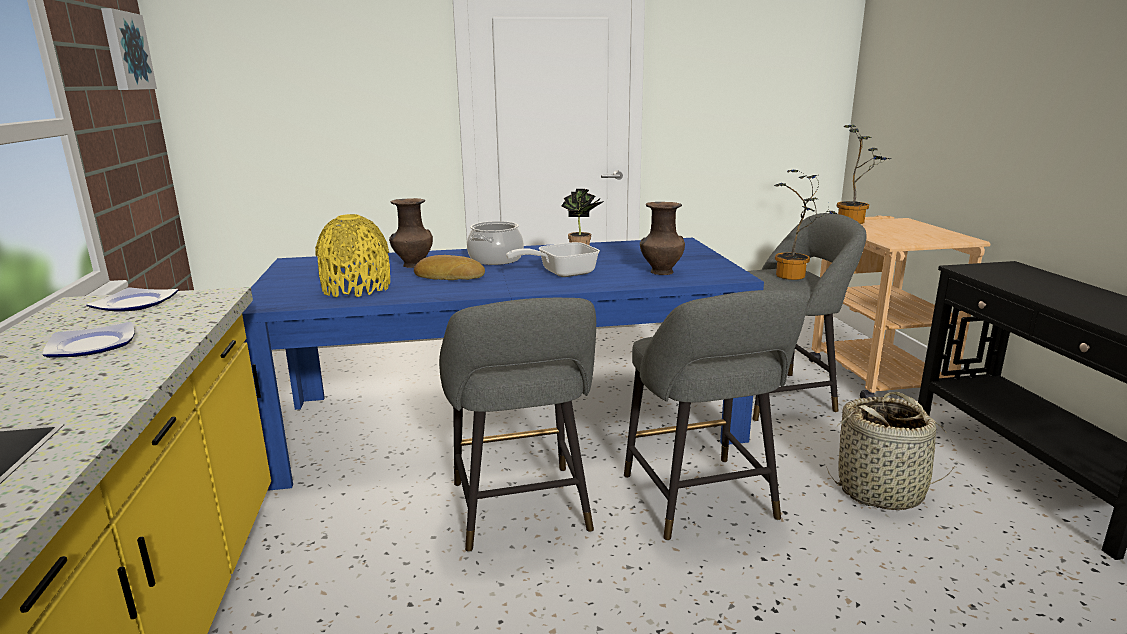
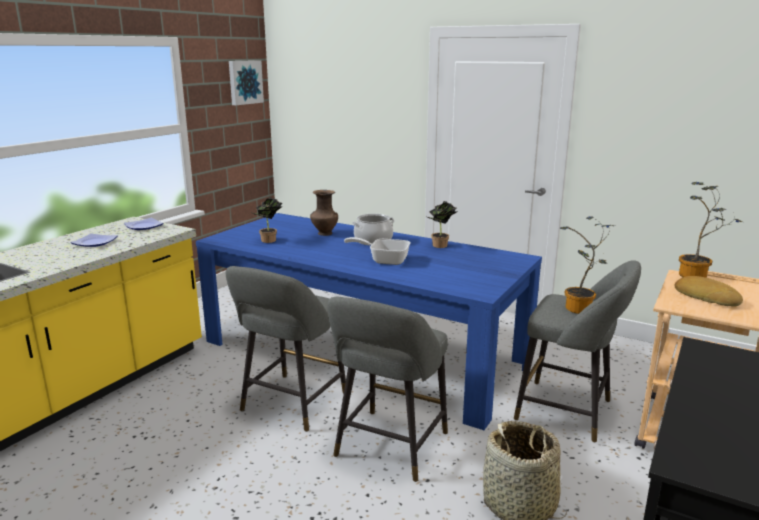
camera: 40 degrees right, 0 degrees up
(356, 288) = (269, 241): yellow vase -> potted plant
(449, 276) = (325, 245): bread -> bread (706, 297)
(660, 272) = (443, 276): brown vase -> none

